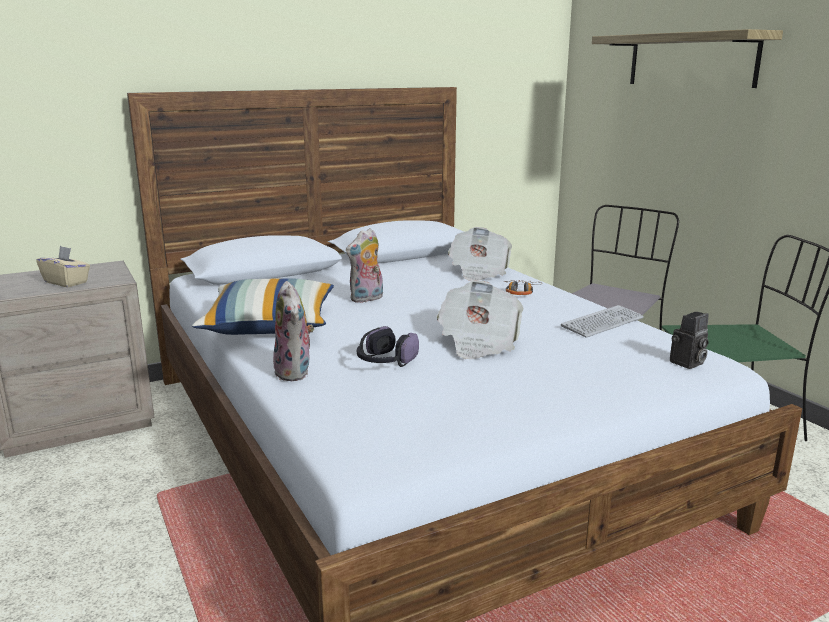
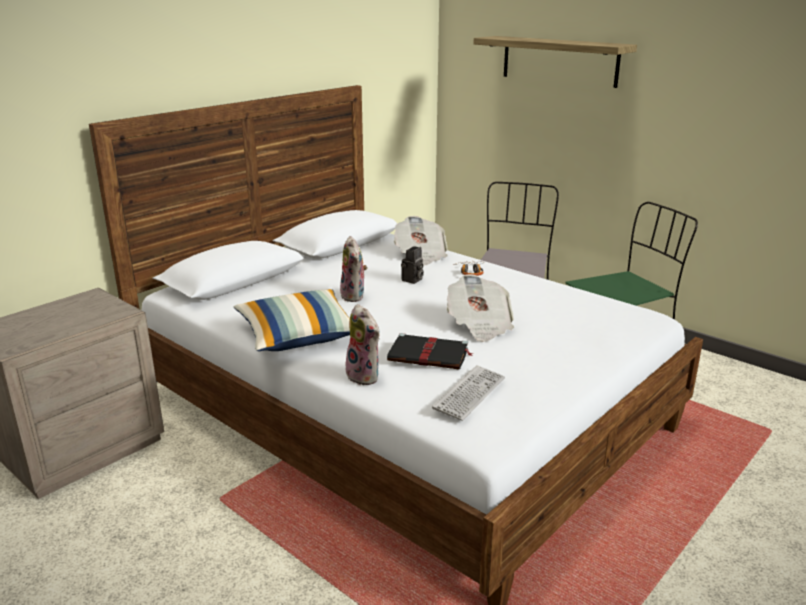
camera: 20 degrees left, 5 degrees up
(66, 282) = (72, 321): beige tissue box -> none
(367, 299) = (354, 296): plush toy -> plush toy turned 45 degrees counterclockwise
(385, 362) = (430, 355): headphones -> black book
(602, 323) = (551, 293): keyboard -> keyboard (469, 394)
(687, 363) = (632, 320): camera -> camera (412, 280)

